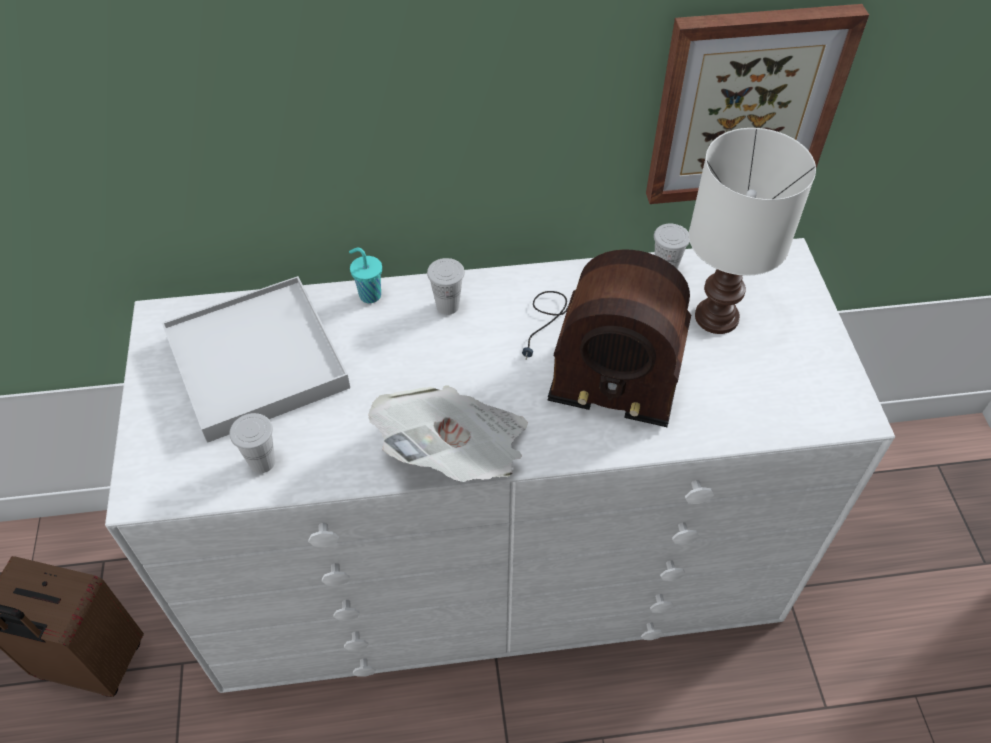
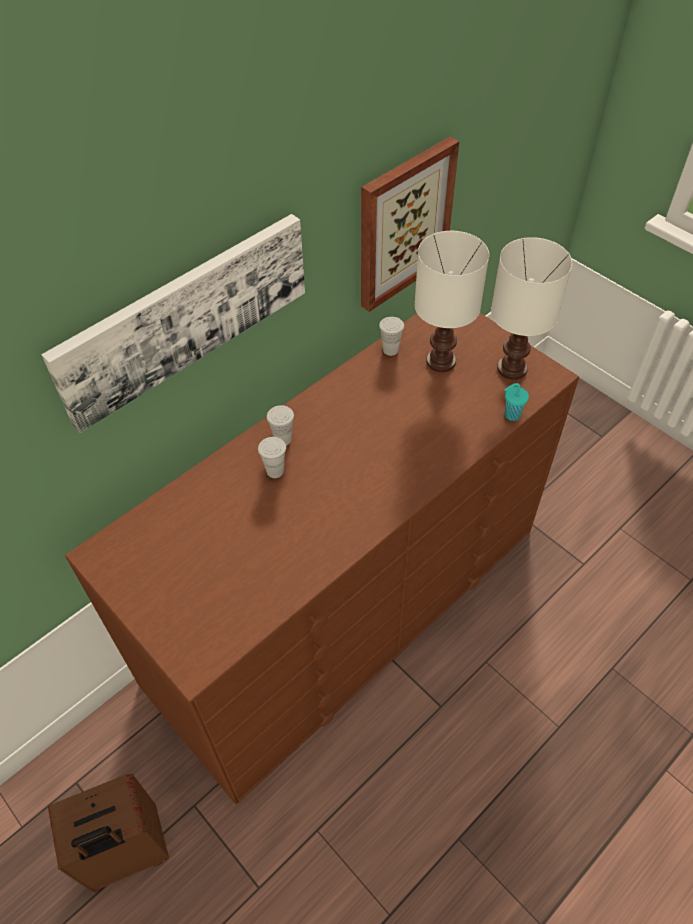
camera: 35 degrees left, 0 degrees up
(257, 362) = (193, 543): white tray -> none
(262, 462) = (255, 599): white cup -> white cup (275, 471)
(346, 81) = (184, 316): none -> picture
(369, 295) = (226, 460): turquoise cup -> turquoise cup (511, 415)
(456, 452) = (367, 521): newspaper -> none
(495, 562) = (347, 604): white dresser -> brown dresser
(600, 355) = (397, 418): radio -> none
(803, 374) = (510, 368): none -> white table lamp

